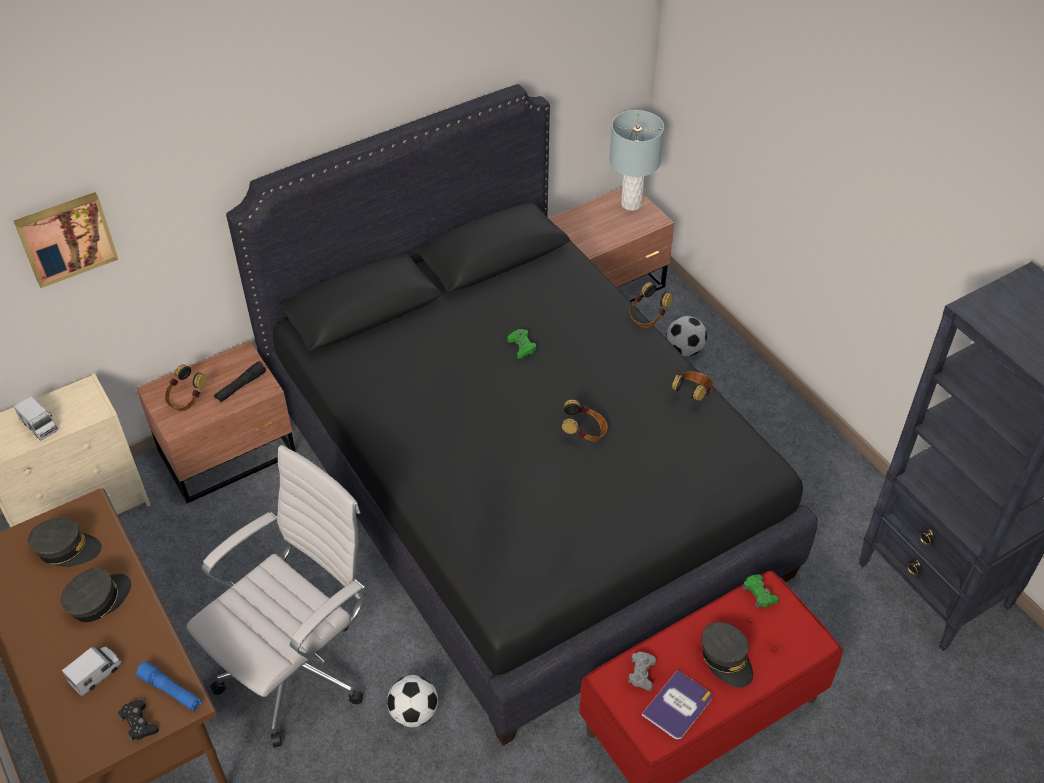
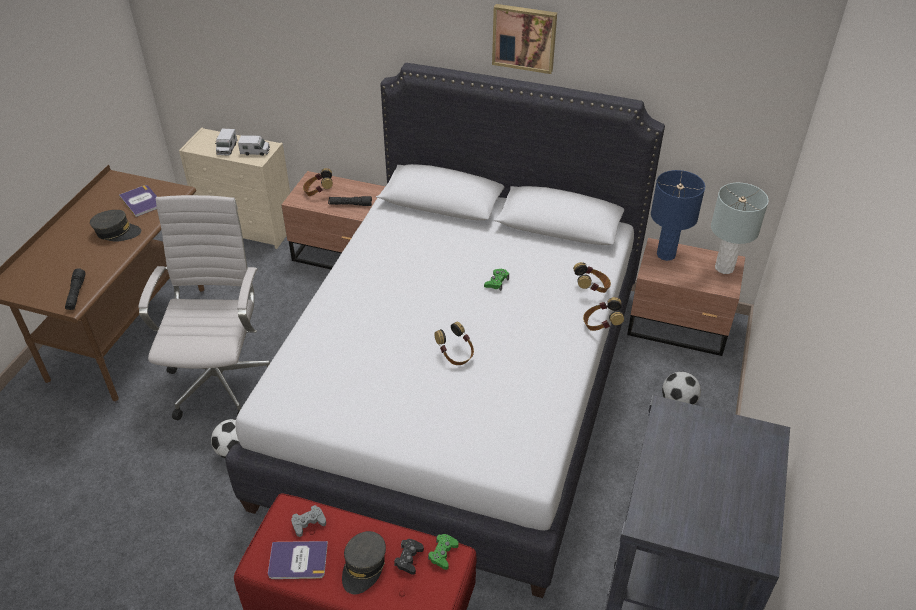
camera: 50 degrees right, 5 degrees down
(66, 237) = (281, 36): picture -> picture (524, 37)
(67, 549) = (141, 201): grey cap -> book
(96, 674) = (66, 261): toy truck -> toy truck (255, 152)
(139, 723) = (45, 295): black game controller -> black game controller (409, 558)
(171, 691) = (76, 294): blue flashlight -> black flashlight
(299, 669) = (221, 379): white office chair -> white office chair turned 90 degrees counterclockwise
(520, 485) = (457, 391): black bed -> white bed
(577, 224) = (666, 255): none -> blue table lamp
(692, 394) = (556, 389): headphones -> headphones (591, 288)

